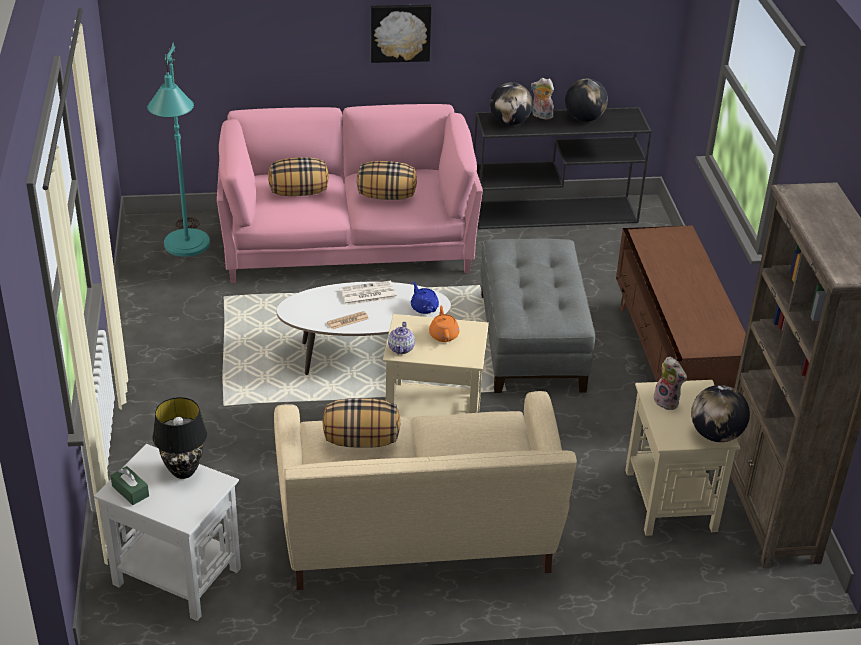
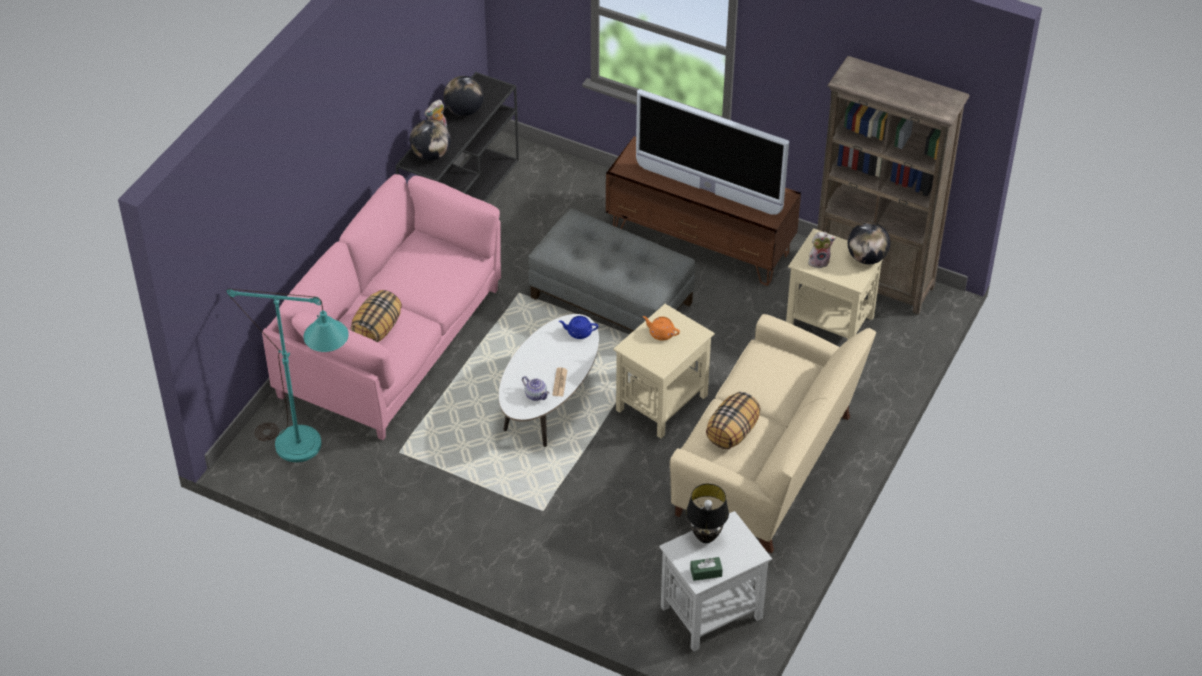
camera: 55 degrees left, 10 degrees up
(367, 294) = (535, 356): newspaper -> none
(386, 196) = (429, 280): pillow -> none
(400, 32) = (345, 146): picture -> none
(401, 348) = (659, 363): teapot -> teapot (536, 395)
(679, 294) = (708, 190): none -> television

